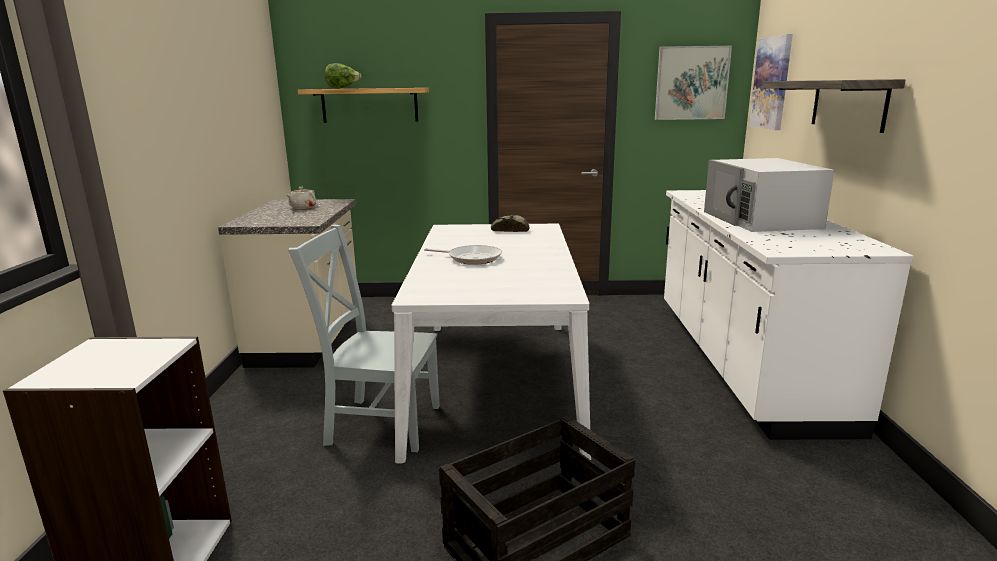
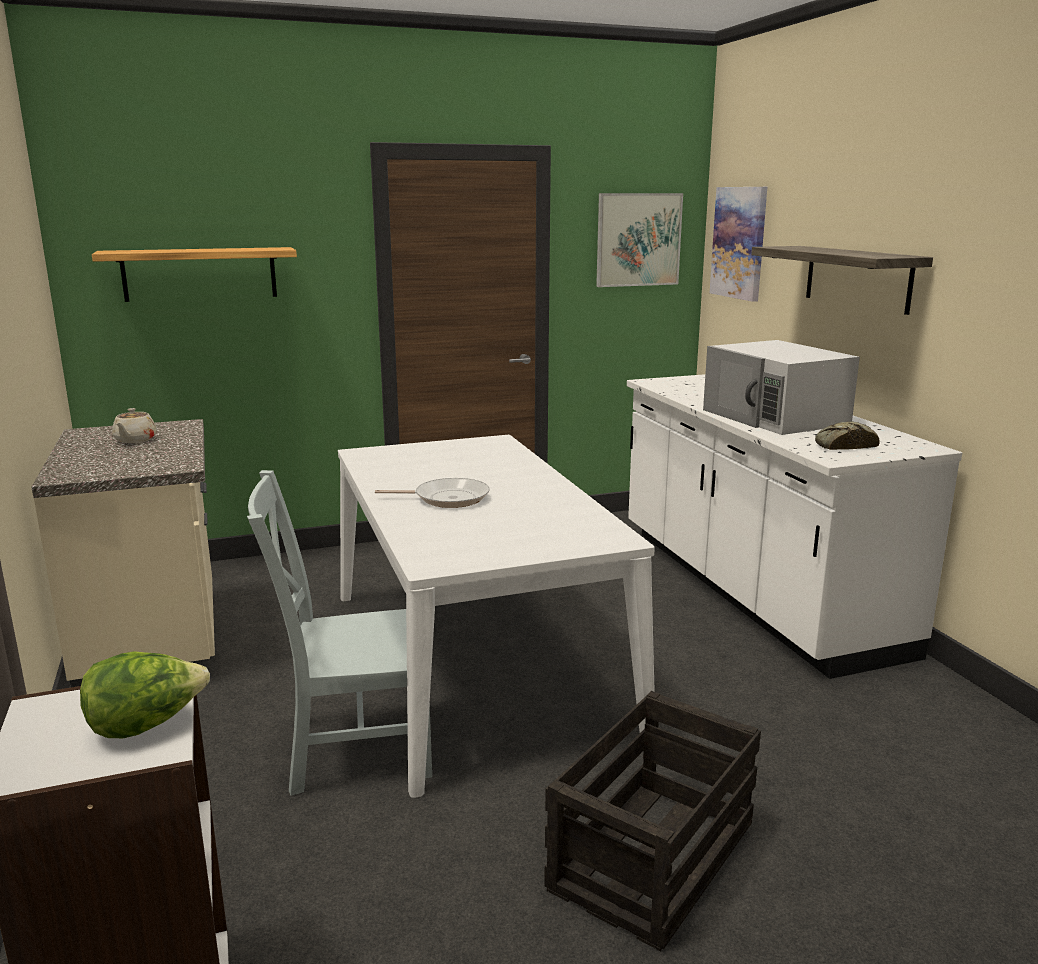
camera: 20 degrees left, 0 degrees up
(342, 88) = (159, 250): lettuce -> lettuce (147, 725)
(510, 230) = (455, 450): bread -> bread (843, 446)

